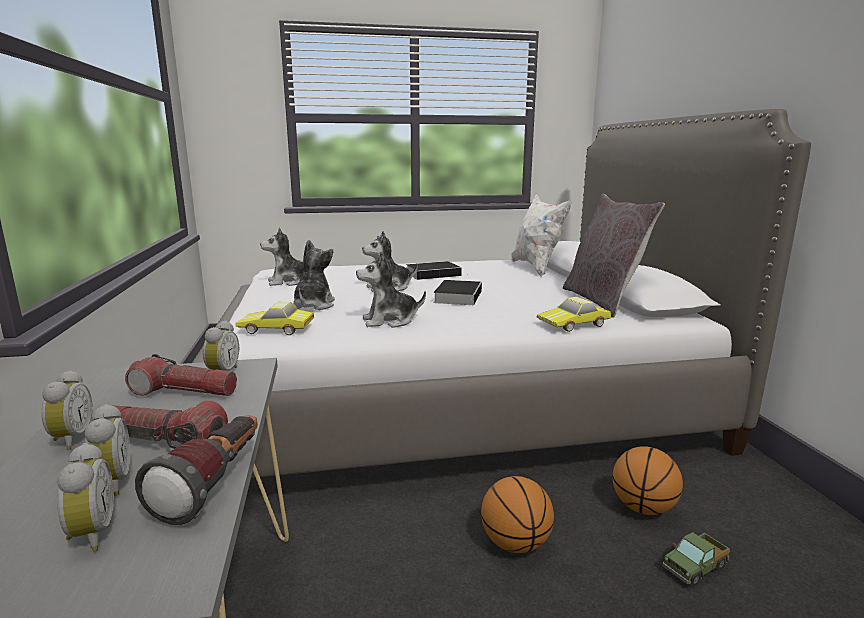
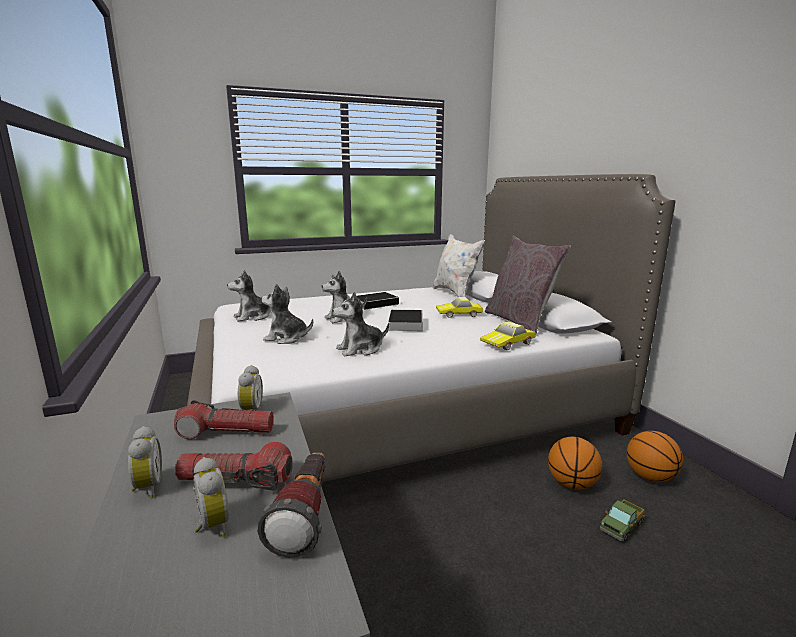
camera: 10 degrees left, 0 degrees up
(89, 535) = (221, 577): alarm clock -> none
(276, 329) = (266, 363): toy car -> toy car (459, 314)
(313, 305) = (287, 338): plush toy -> plush toy turned 75 degrees counterclockwise
(515, 544) = (485, 525): basketball -> basketball (650, 477)

